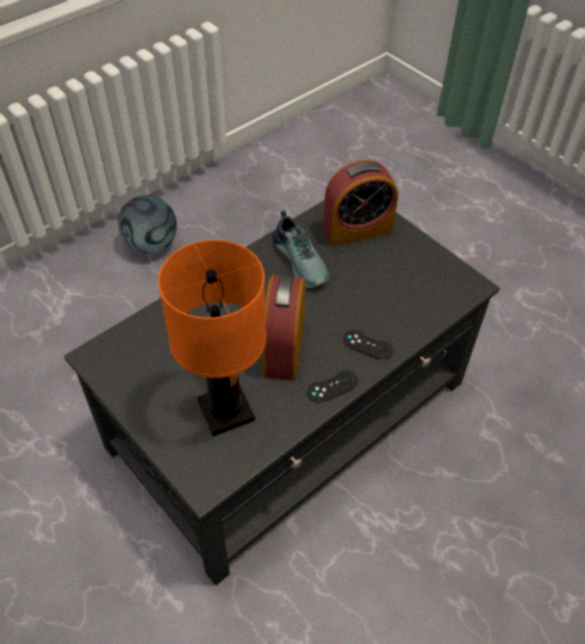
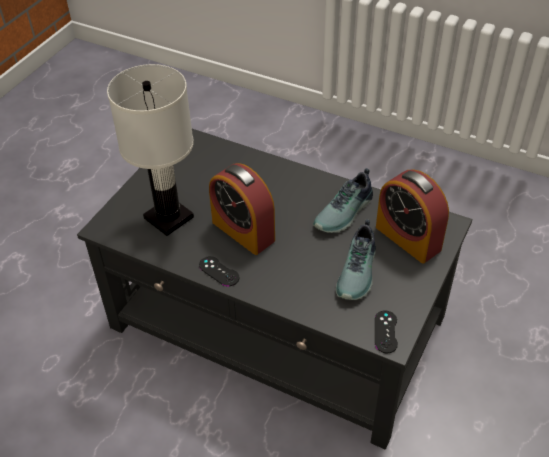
camera: 70 degrees right, 5 degrees down
(151, 244) = (396, 171): football -> none
(225, 411) = (168, 218): orange table lamp -> white table lamp
(284, 348) = (243, 231): alarm clock -> alarm clock turned 120 degrees counterclockwise
(367, 345) = (274, 282): black game controller -> black game controller (385, 332)
(383, 278) = (359, 272): none -> shoe

